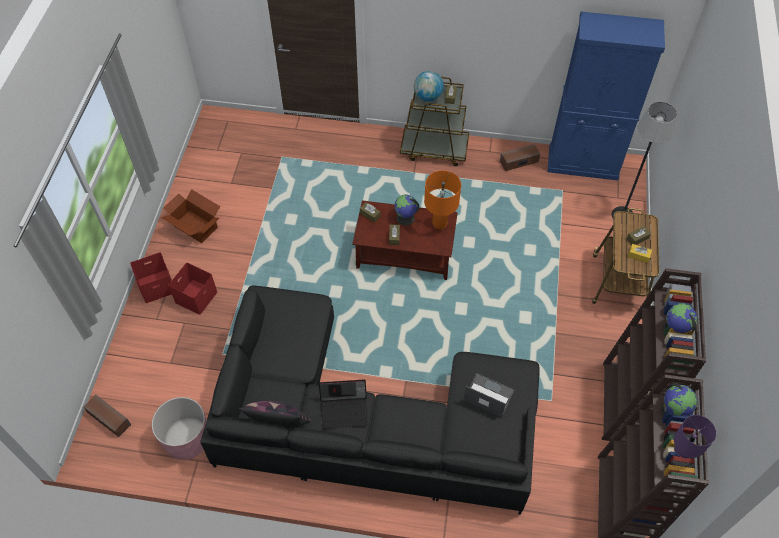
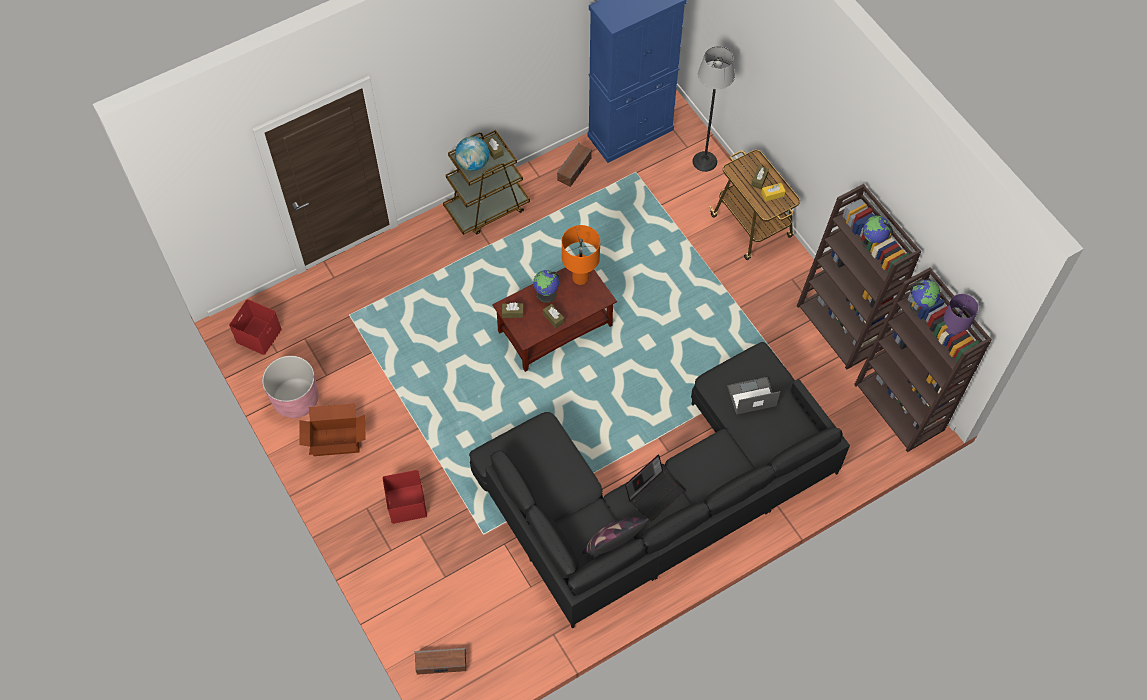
camera: 40 degrees left, 5 degrees up
(157, 285) = (358, 521): red storage box -> red storage box (258, 334)
(187, 439) = (527, 625): pink planter -> pink planter (296, 399)

